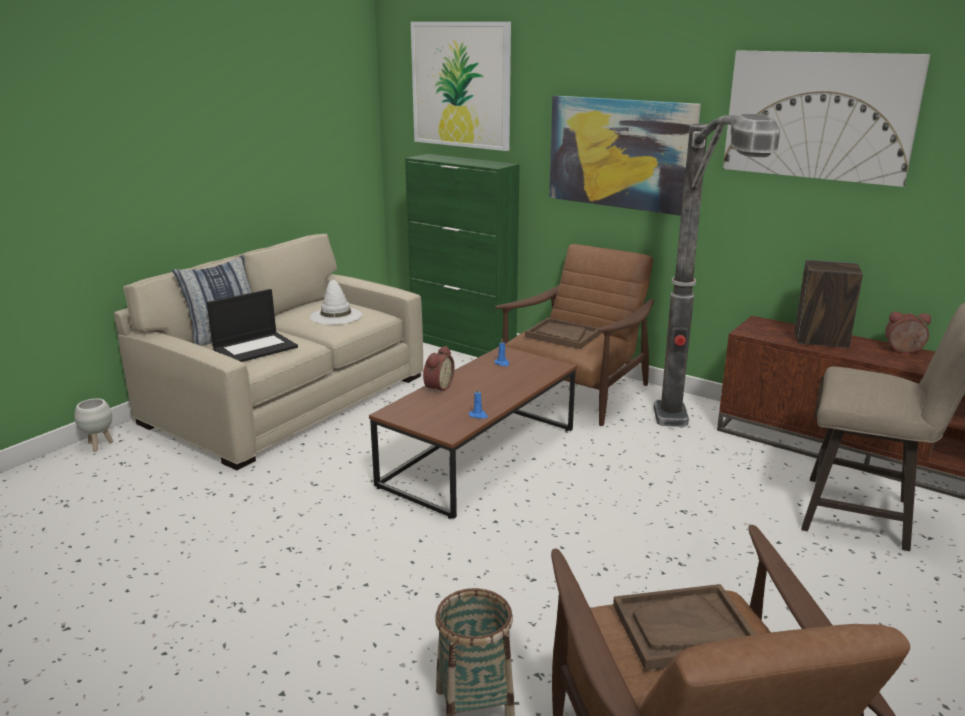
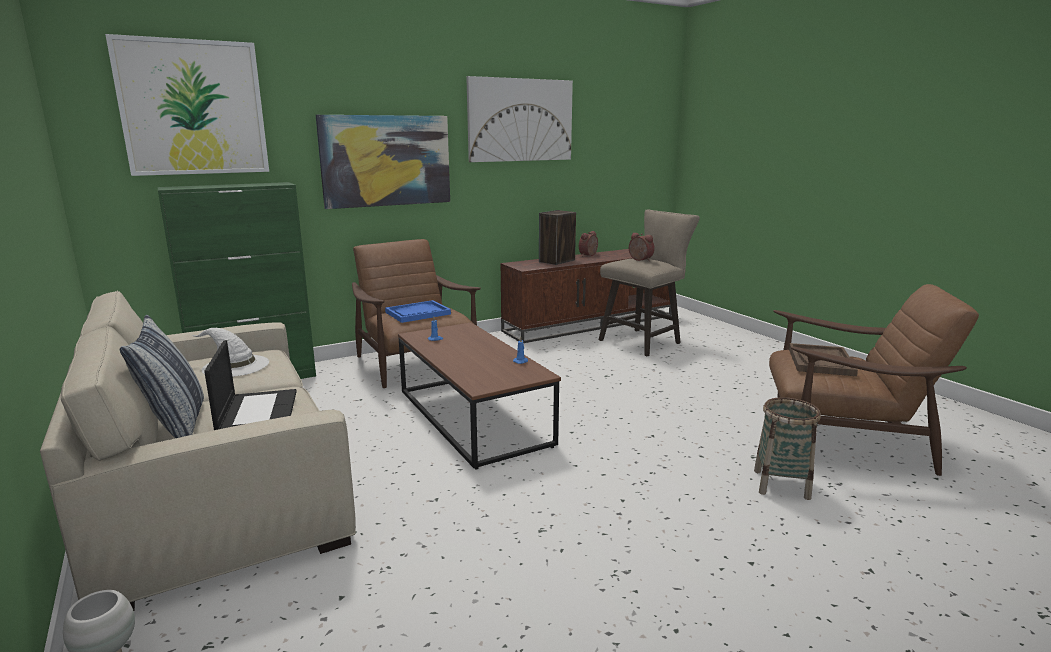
camera: 65 degrees left, 5 degrees down
(437, 387) = (451, 365): alarm clock -> alarm clock (639, 260)
(562, 335) = (417, 313): brown tray -> blue tray
(685, 472) = (562, 364): floor lamp -> none

